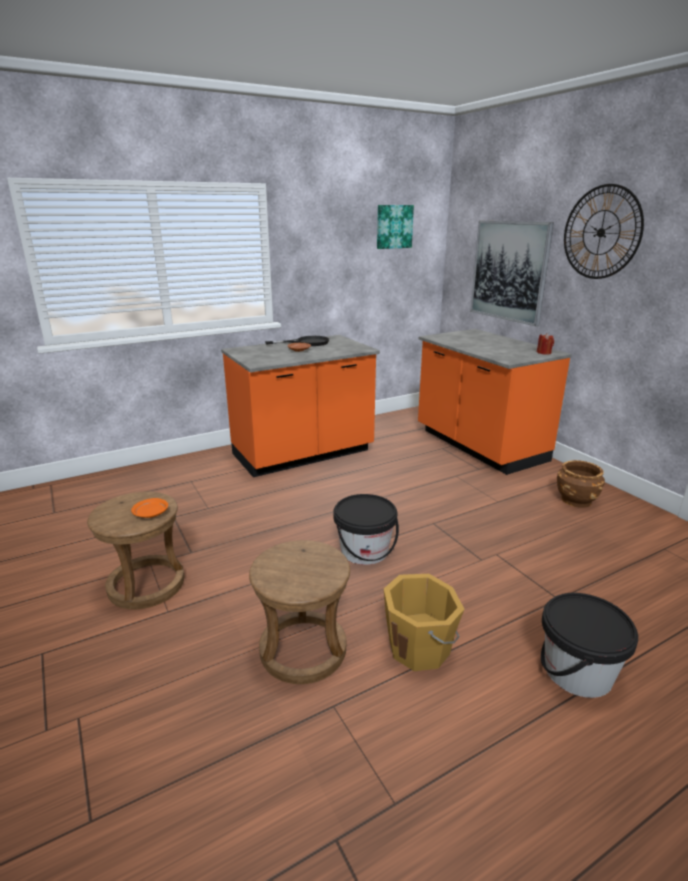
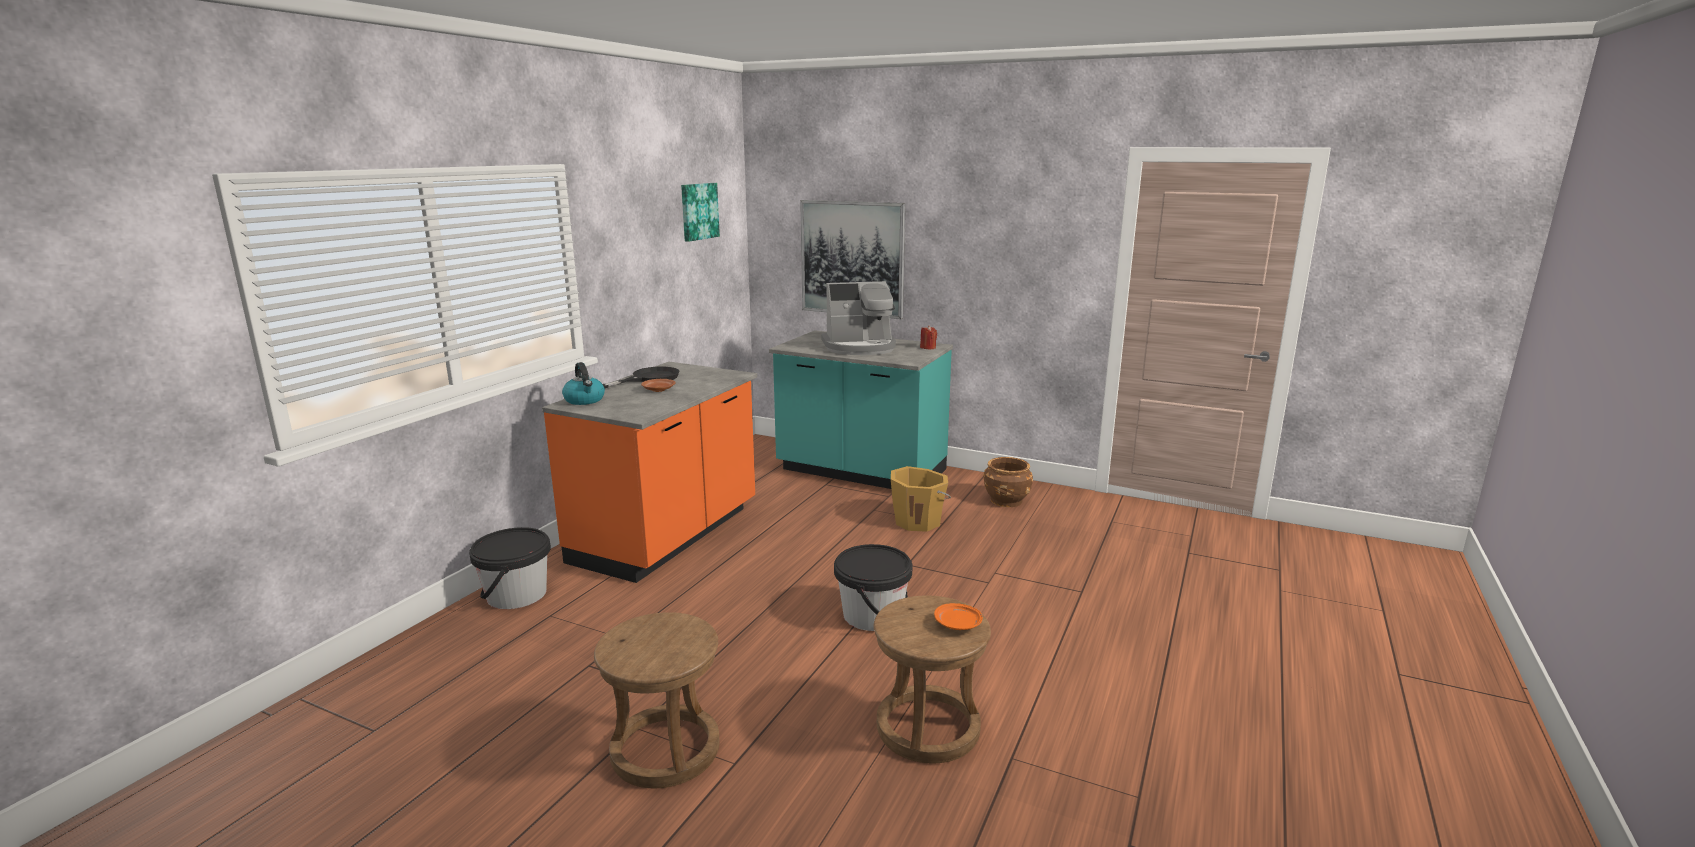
camera: 35 degrees left, 5 degrees down
(151, 513) = (685, 637): orange plate -> orange plate (958, 624)
(248, 349) = (585, 400): none -> kettle
(420, 648) = (1024, 677): orange bucket -> orange bucket (918, 521)
(479, 446) = (861, 472): orange counter -> turquoise counter
(487, 344) = (860, 347): none -> coffee machine
(577, 671) = (1151, 641): black bucket -> black bucket (516, 595)
(601, 232) = (965, 214): wall clock -> none

